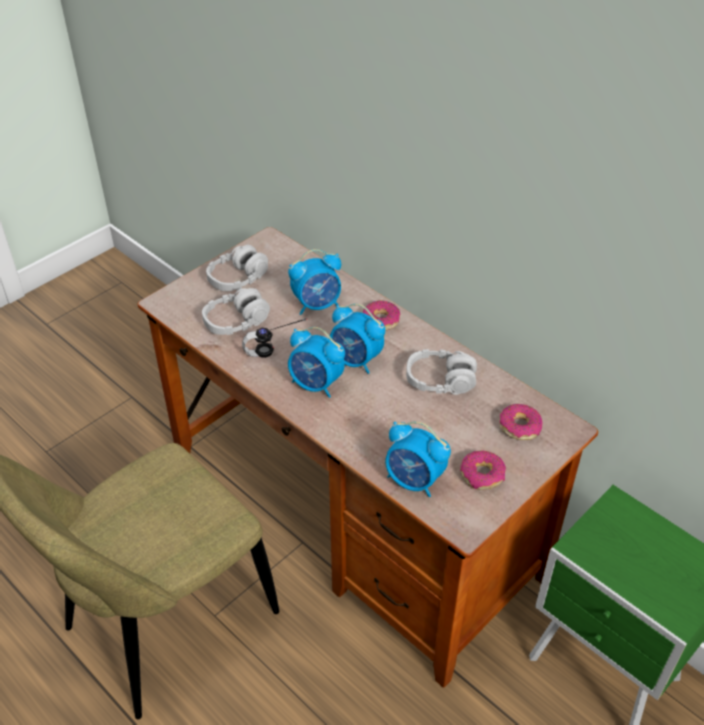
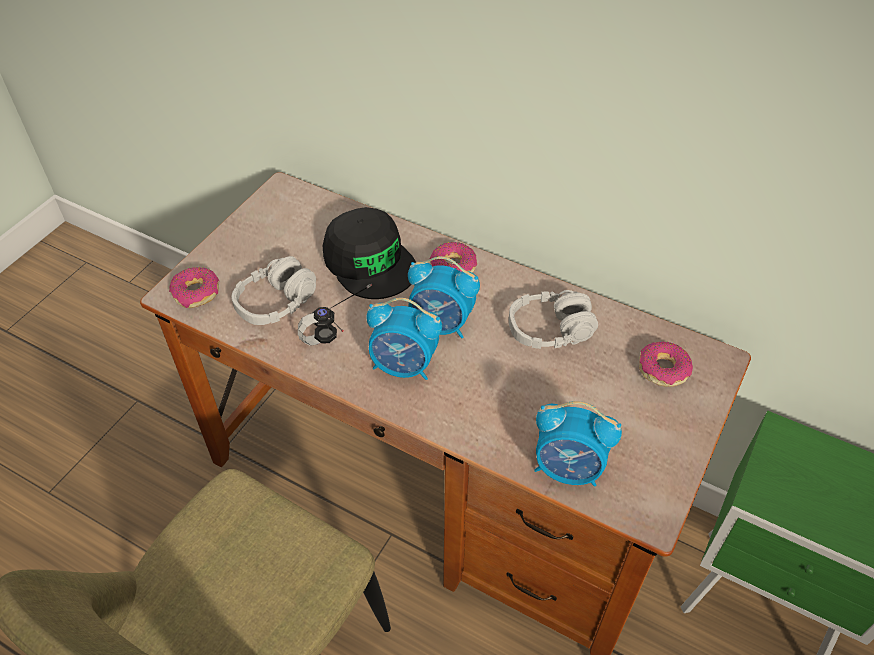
camera: 15 degrees left, 5 degrees up
(238, 278) = (260, 245): grey headphones -> none
(317, 305) = (370, 261): alarm clock -> black cap
(482, 475) = (645, 442): donut -> donut (197, 293)

